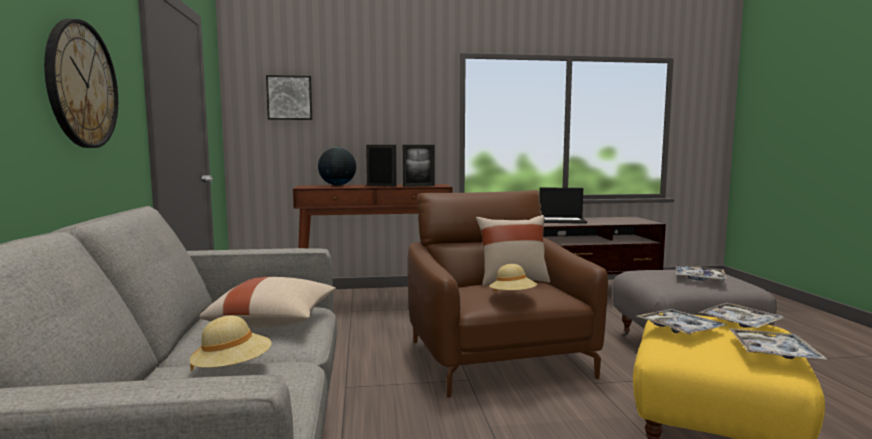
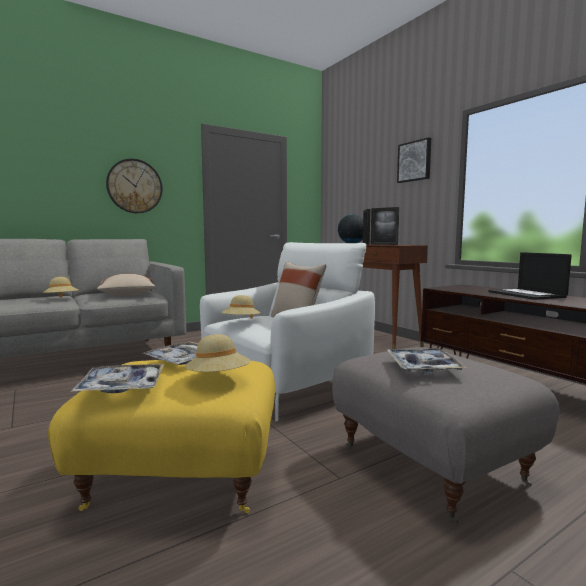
camera: 65 degrees right, 0 degrees up
(289, 98) = (349, 180): picture -> picture (415, 161)
(499, 359) = (284, 384): brown armchair -> white armchair
(740, 323) = (218, 379): tray -> beige hat

